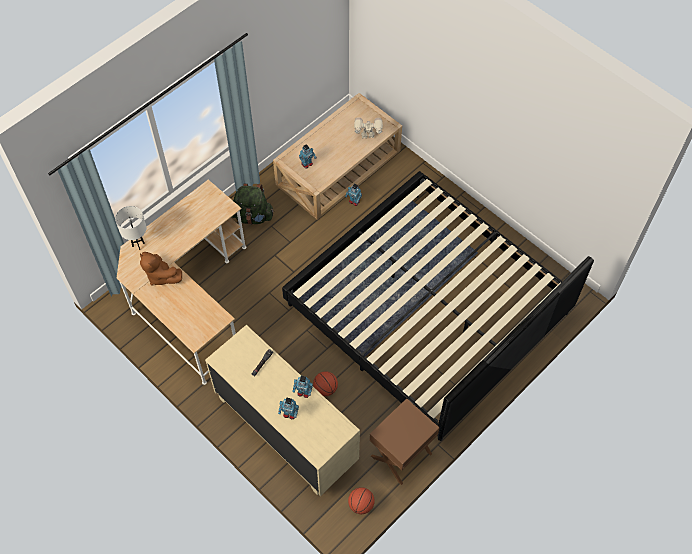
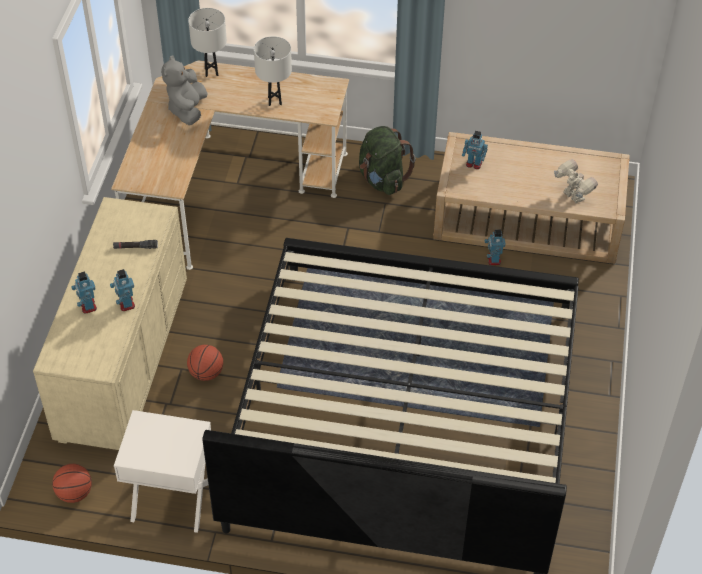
camera: 55 degrees right, 10 degrees down
(161, 275) = (187, 110): brown plush toy -> grey plush toy
(194, 226) = (274, 101): none -> white table lamp
(402, 455) = (171, 500): brown nightstand -> white nightstand

